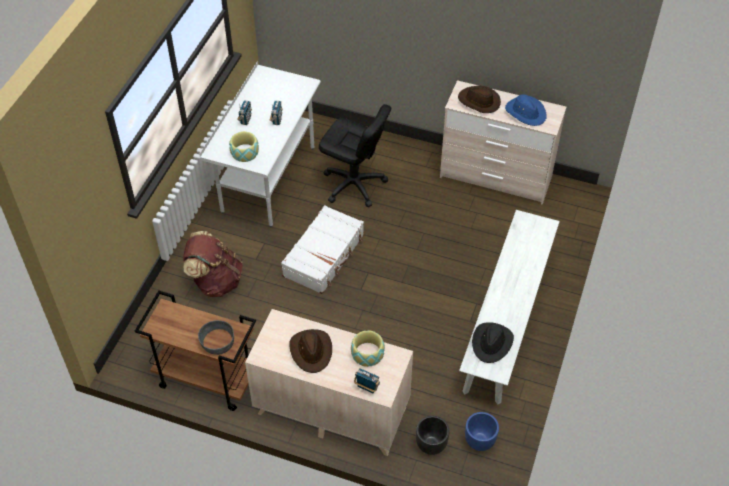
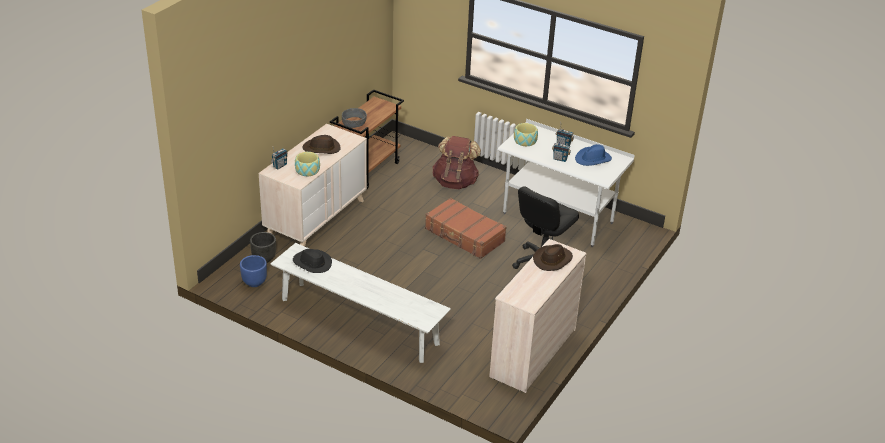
camera: 100 degrees right, 15 degrees down
(324, 256) = (464, 236): white suitcase -> brown suitcase
(526, 112) = (531, 285): blue hat -> blue hat (593, 159)

